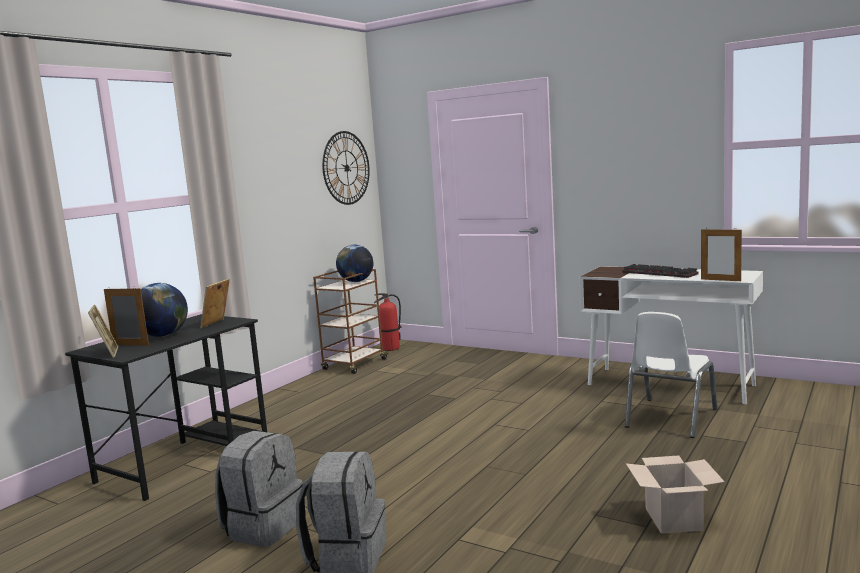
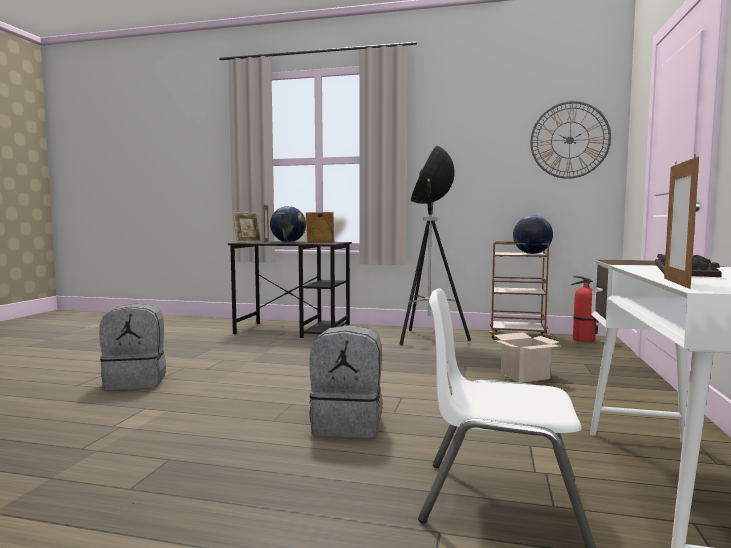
camera: 70 degrees right, 5 degrees down
(263, 527) = (189, 359): grey backpack -> grey backpack (348, 424)
(321, 396) = (429, 339): none -> floor lamp
(675, 519) = (137, 507): cardboard box -> cardboard box (524, 376)

